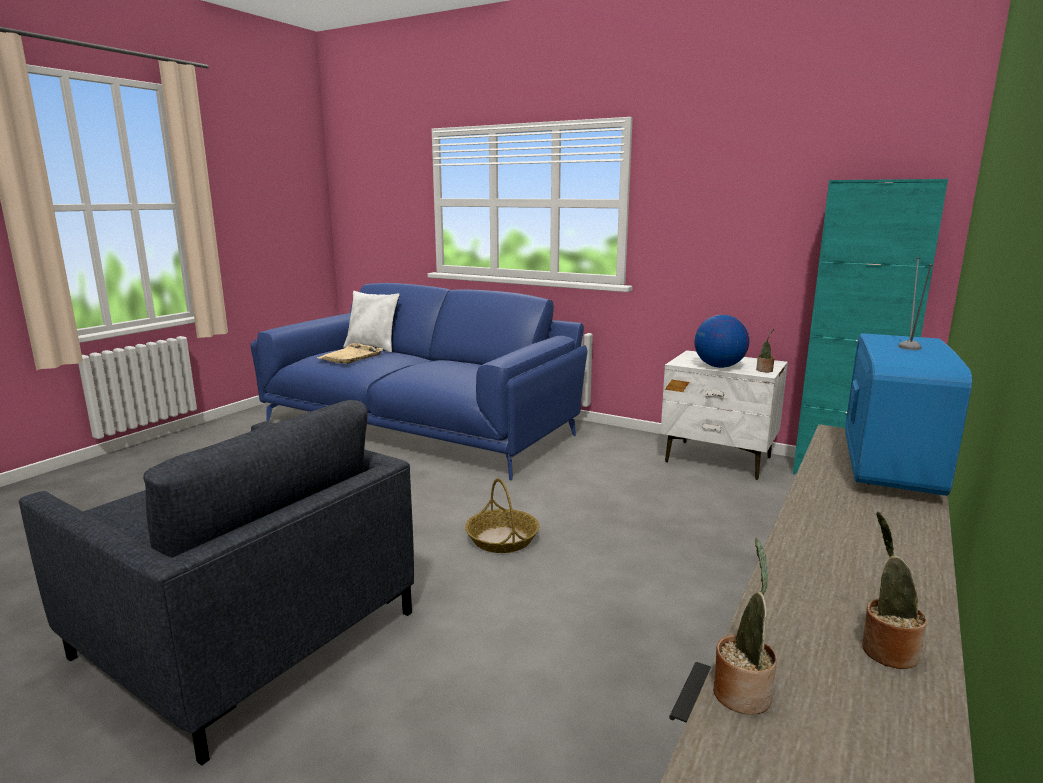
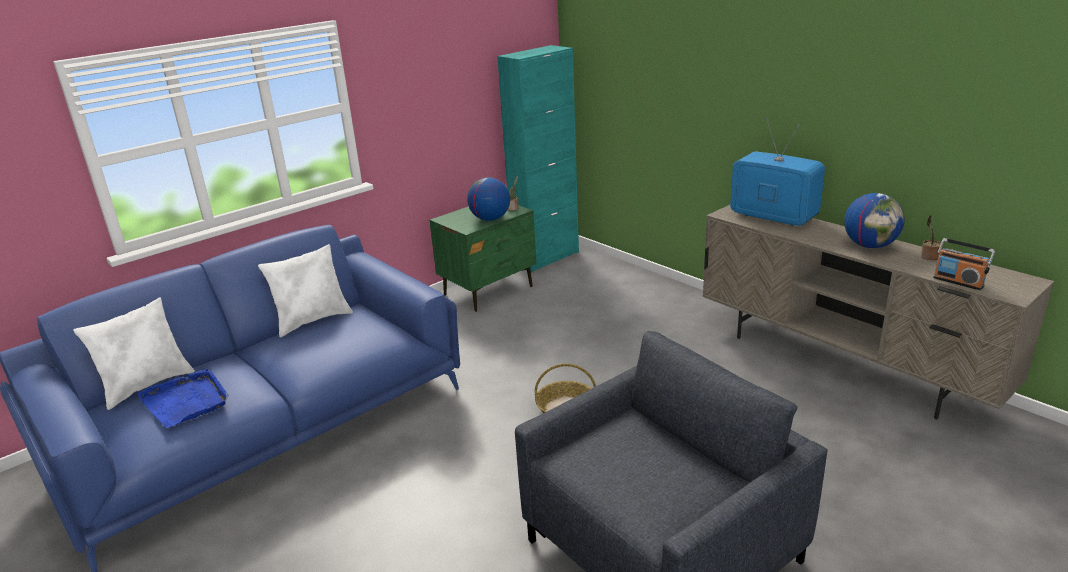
camera: 70 degrees left, 10 degrees up
(351, 356) = (186, 401): beige tray -> blue tray
(480, 363) = (313, 320): none -> white pillow
(718, 460) = (489, 290): white nightstand -> green nightstand
(742, 691) = (958, 282): potted plant -> radio
(860, 564) = (870, 245): none -> globe

